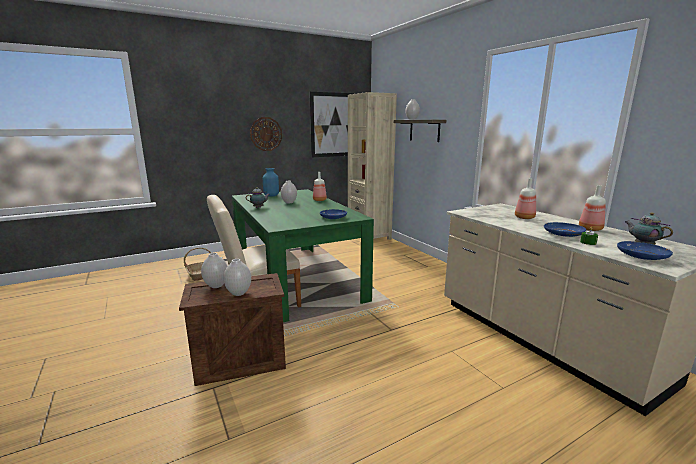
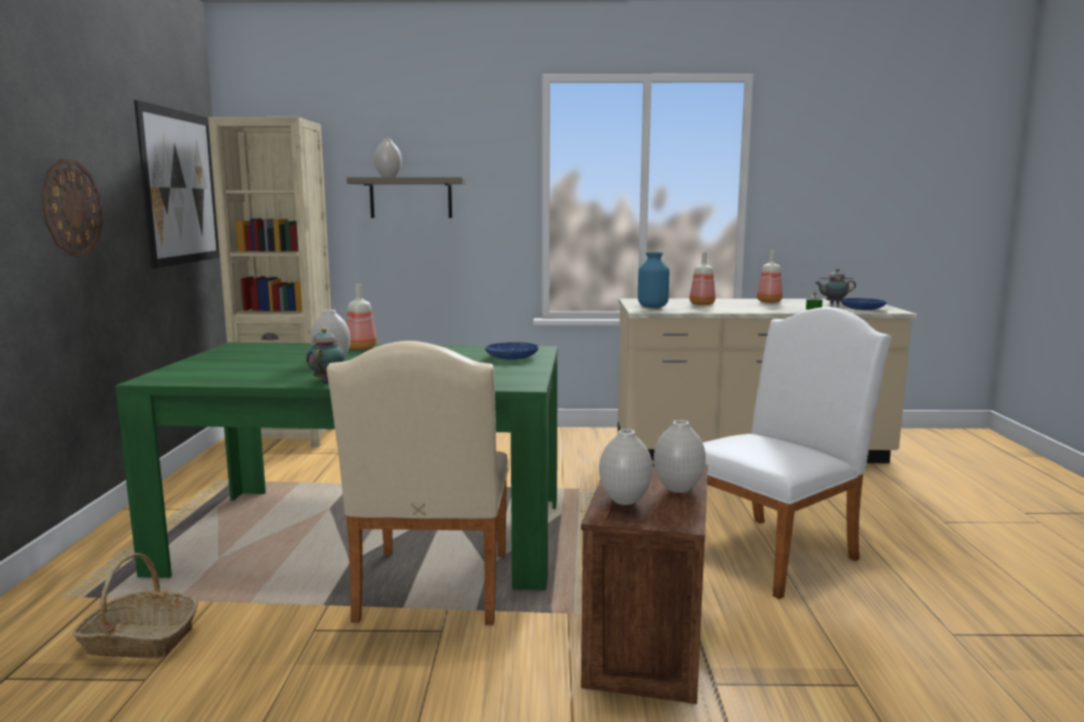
camera: 60 degrees left, 5 degrees down
(271, 195) = (224, 363): blue vase -> blue vase (653, 306)
(377, 381) = (776, 552): none -> white chair
(563, 234) = (778, 308): blue plate -> none

